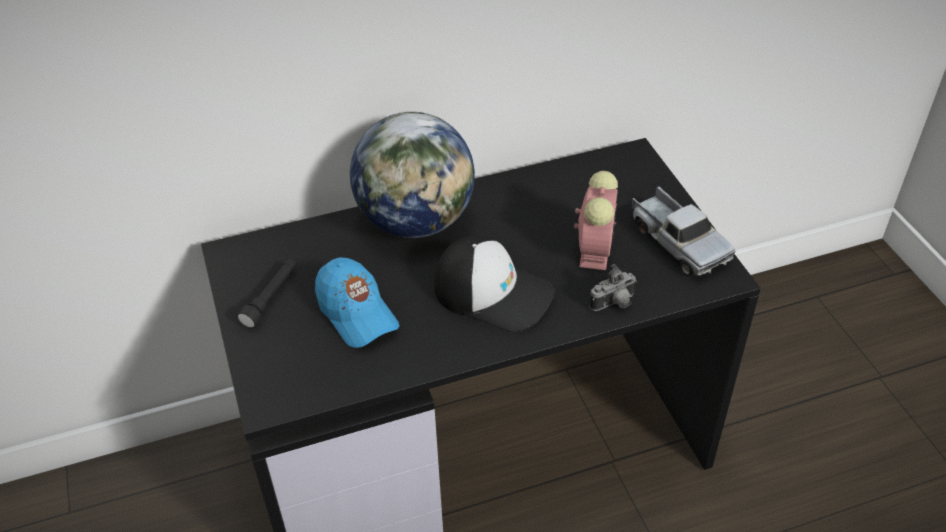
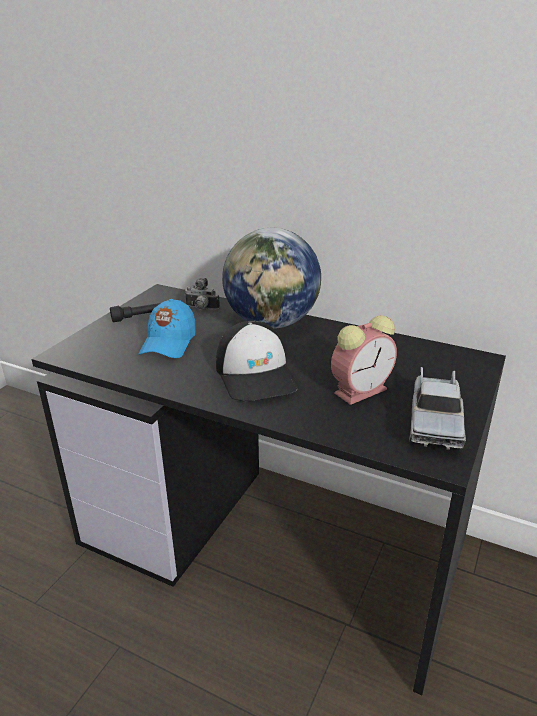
camera: 45 degrees right, 15 degrees down
(614, 304) = (324, 425): camera -> camera (201, 309)

